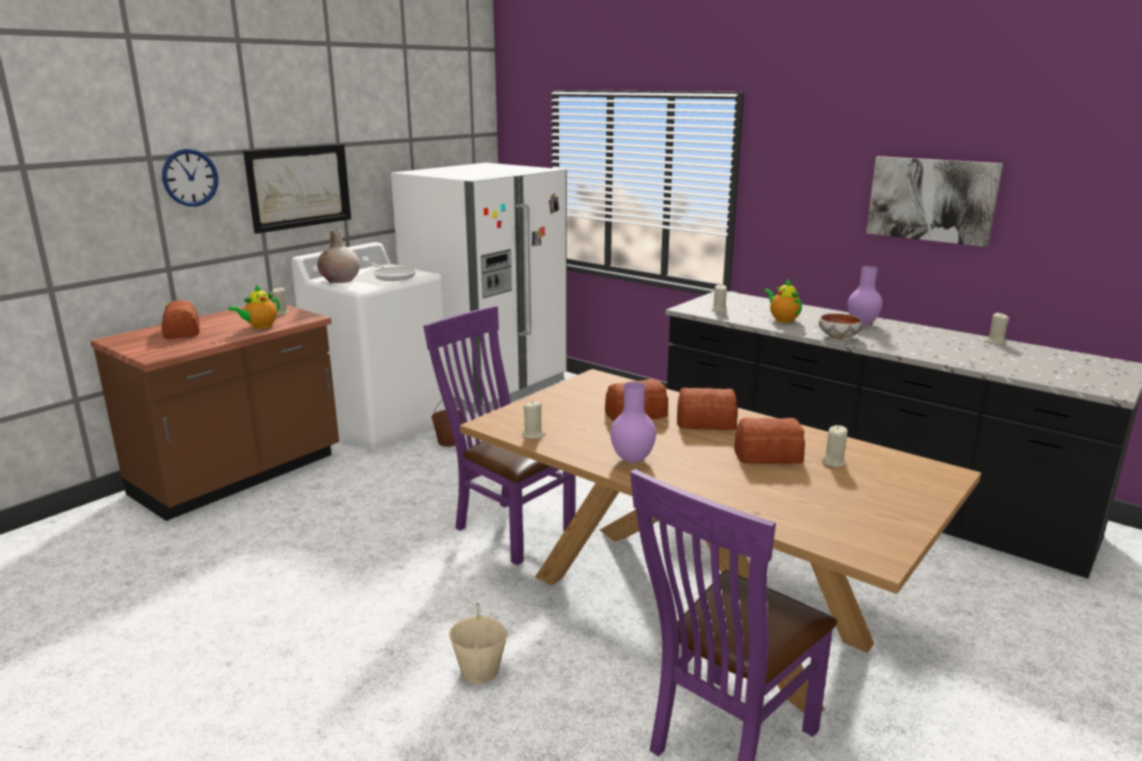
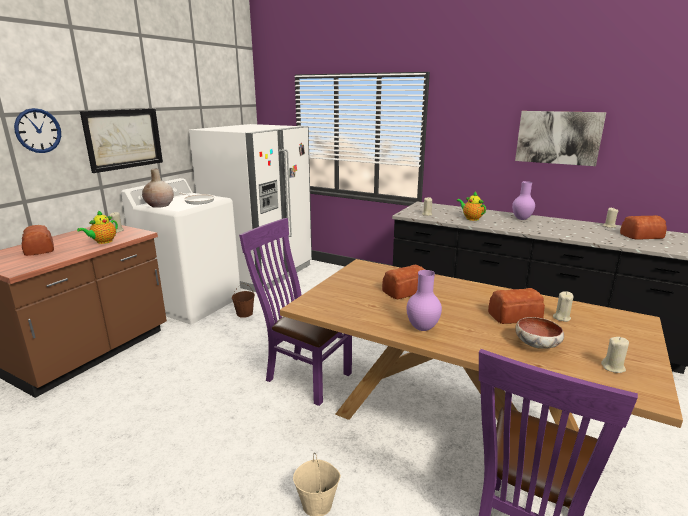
camera: 10 degrees left, 0 degrees up
(533, 435) = (339, 313): beige candle -> beige candle (613, 367)
(704, 422) = (455, 293): bread -> bread (640, 236)
(839, 337) = (515, 228): bowl -> bowl (537, 345)

